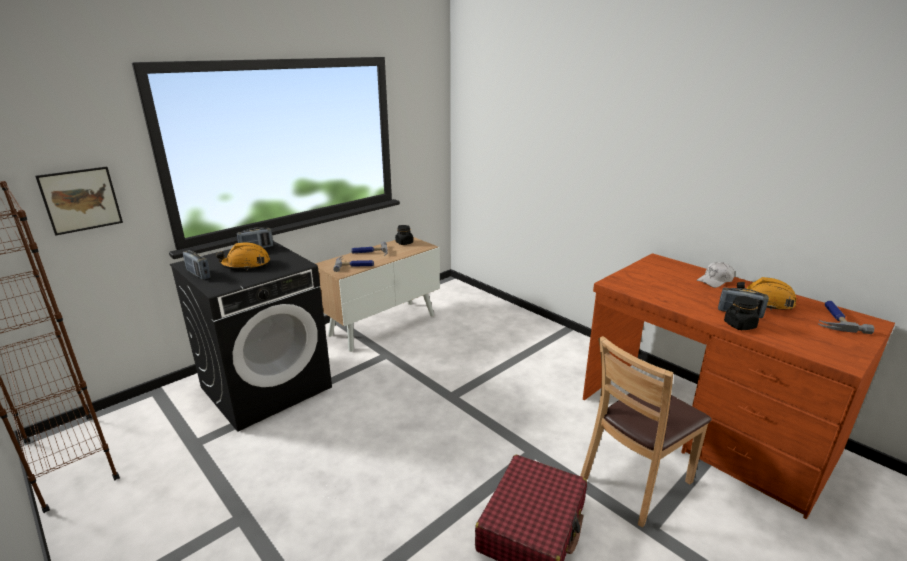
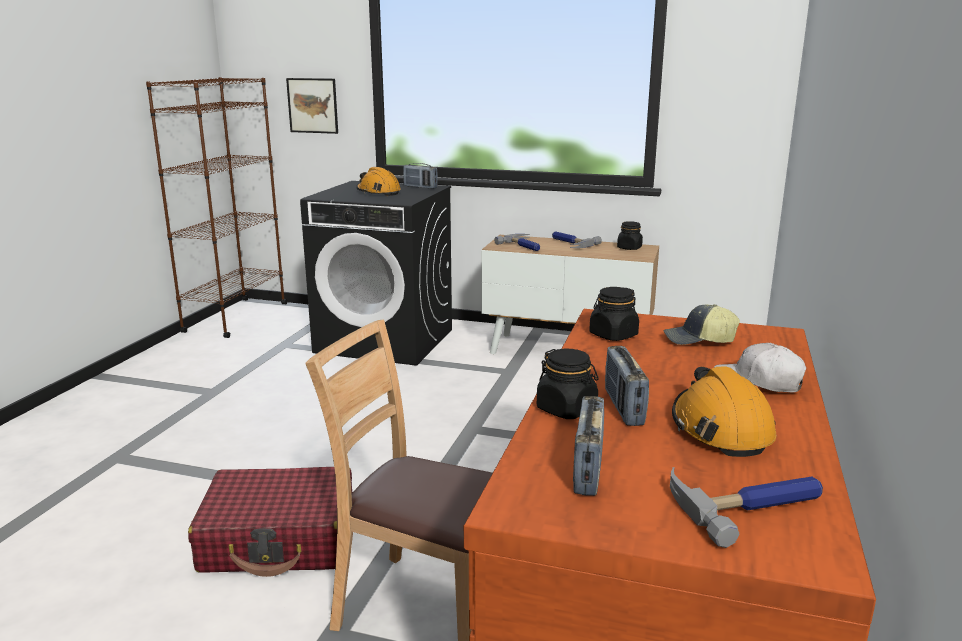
camera: 60 degrees right, 5 degrees down
(198, 274) = (340, 188): radio -> radio (587, 470)
(642, 288) = (613, 335): none -> black jar
(659, 274) = (699, 340): none -> cap

